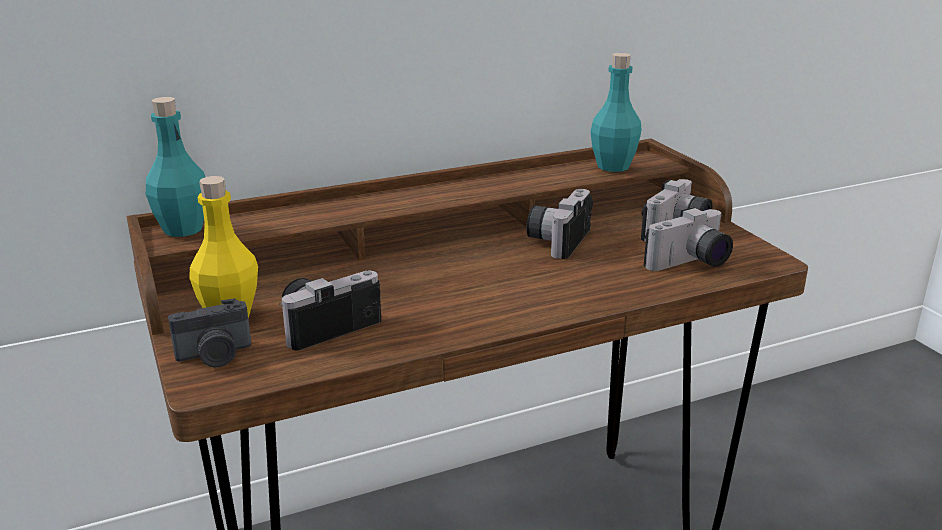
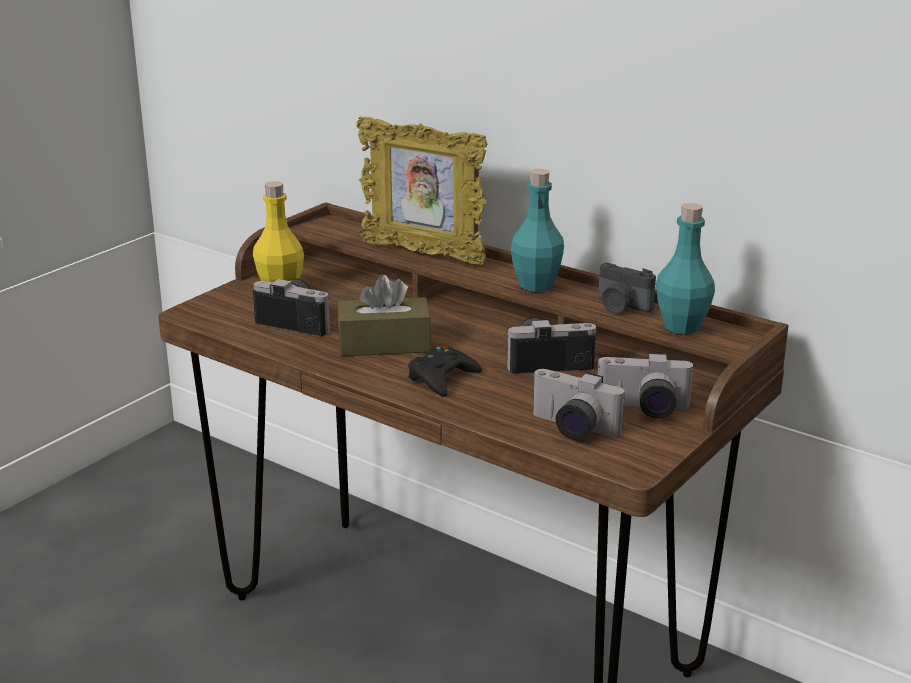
camera: 60 degrees right, 0 degrees up
(183, 229) = (333, 224): turquoise bottle -> turquoise bottle (536, 285)
(215, 356) = (226, 303): camera -> camera (621, 306)
(333, 209) = (423, 253): none -> picture frame
(440, 295) = (384, 344): none -> brown tissue box
(545, 288) = (442, 378): none -> black game controller

